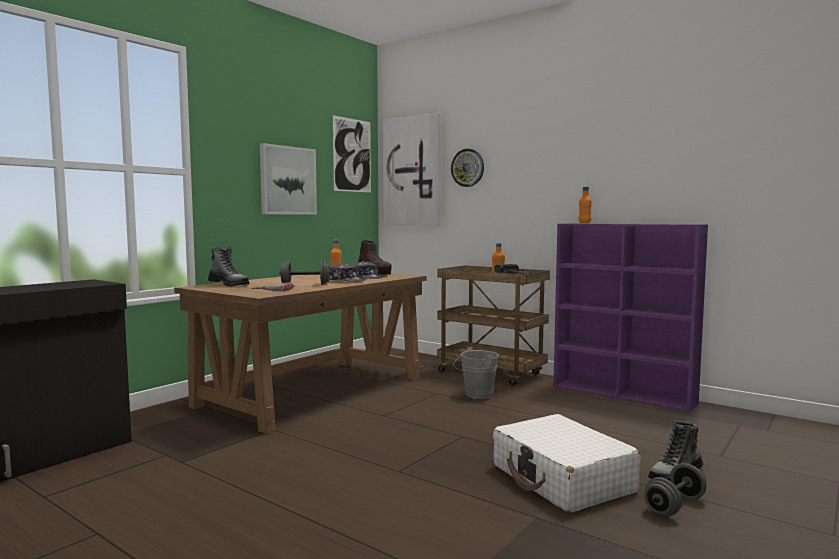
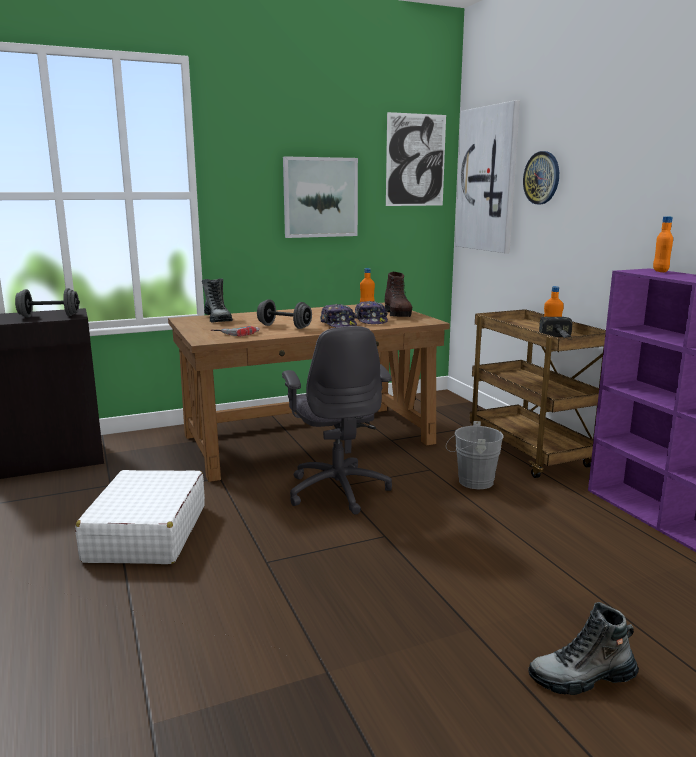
camera: 30 degrees right, 10 degrees up
(387, 417) = (338, 490): none -> grey office chair
(562, 479) = (422, 631): white suitcase -> white suitcase (146, 533)
(674, 506) = (515, 724): grey dumbbell -> grey dumbbell (49, 316)

